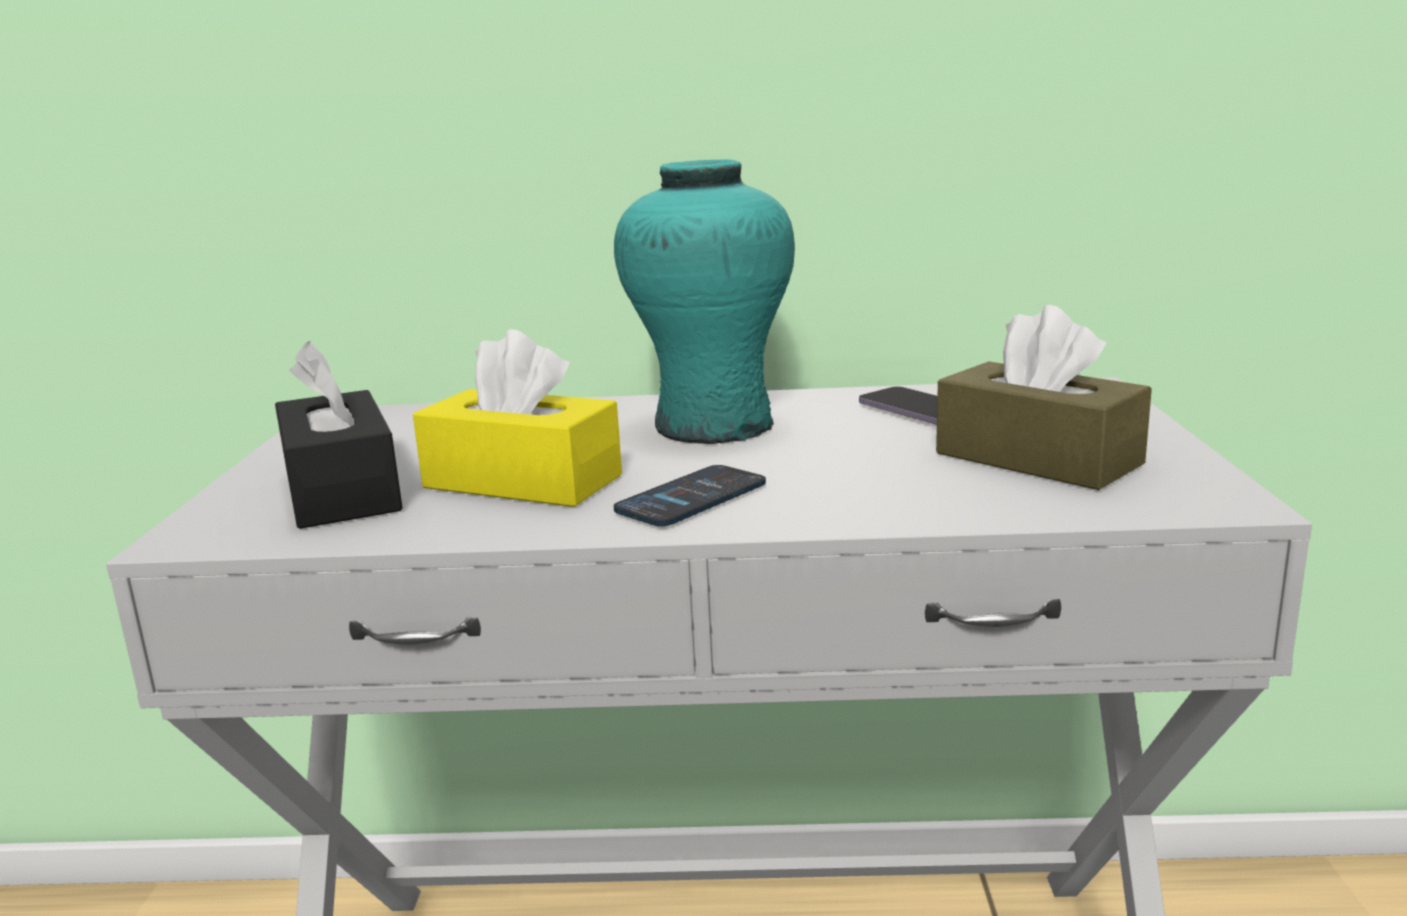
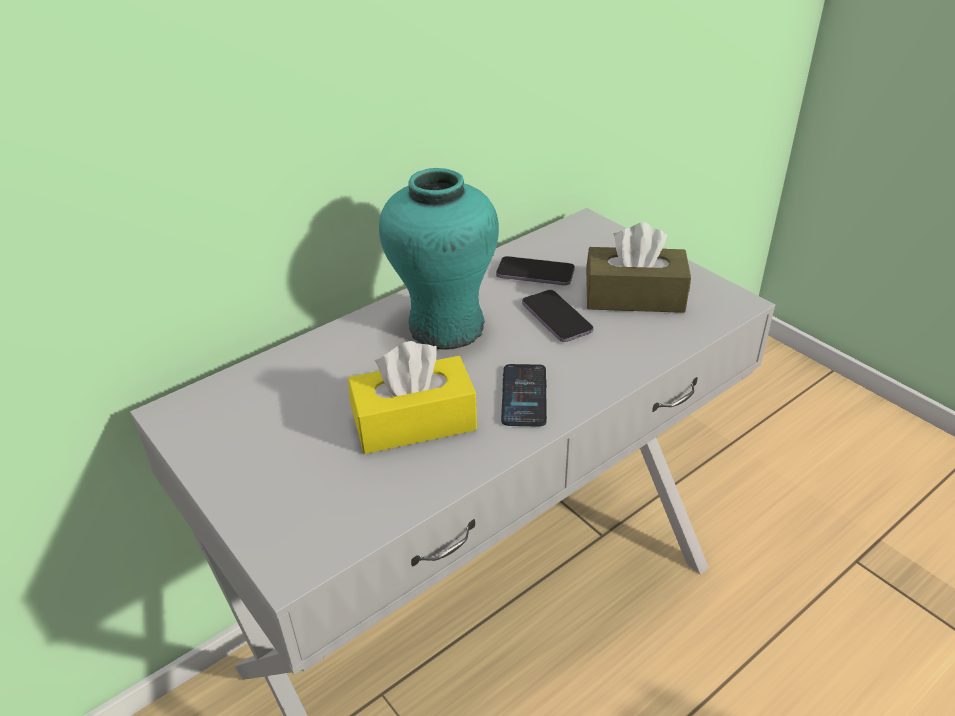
camera: 40 degrees left, 20 degrees up
(341, 491) = (317, 480): black tissue box -> none
(874, 450) = (556, 318): none -> phone

